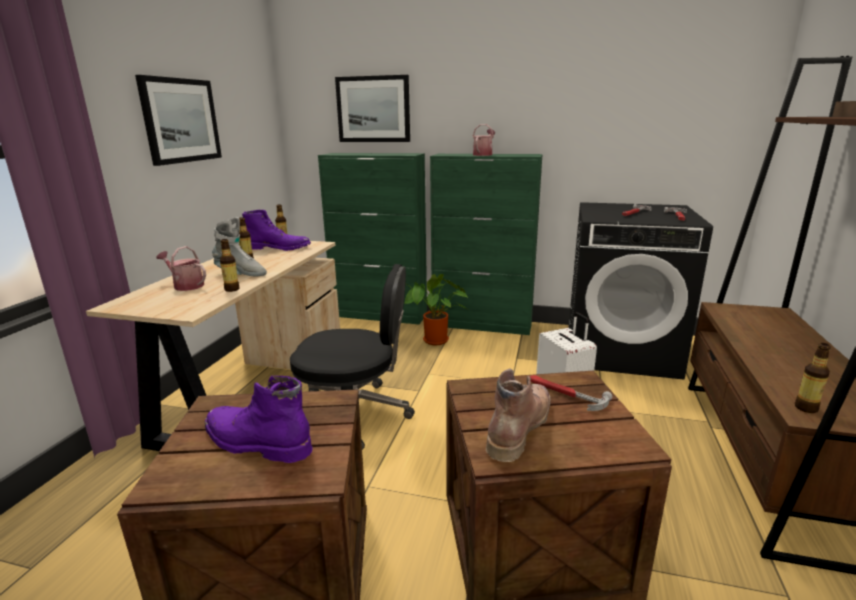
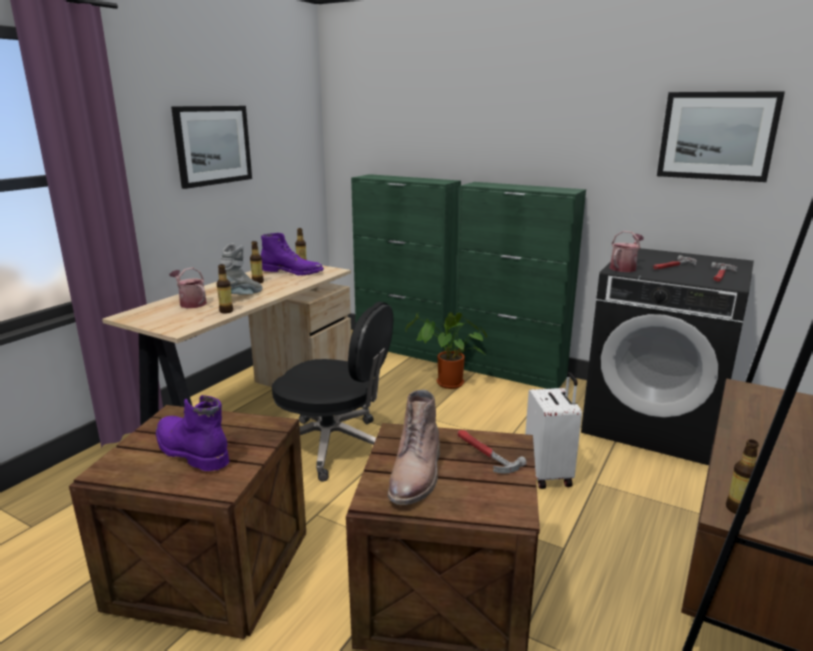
camera: 15 degrees right, 0 degrees up
(240, 274) = (242, 296): grey boot -> grey boot turned 90 degrees counterclockwise
(373, 109) = (412, 131): picture -> picture (717, 136)
(483, 154) = (518, 186): watering can -> watering can (624, 267)
(518, 426) = (417, 475): brown boot -> brown boot turned 150 degrees clockwise

